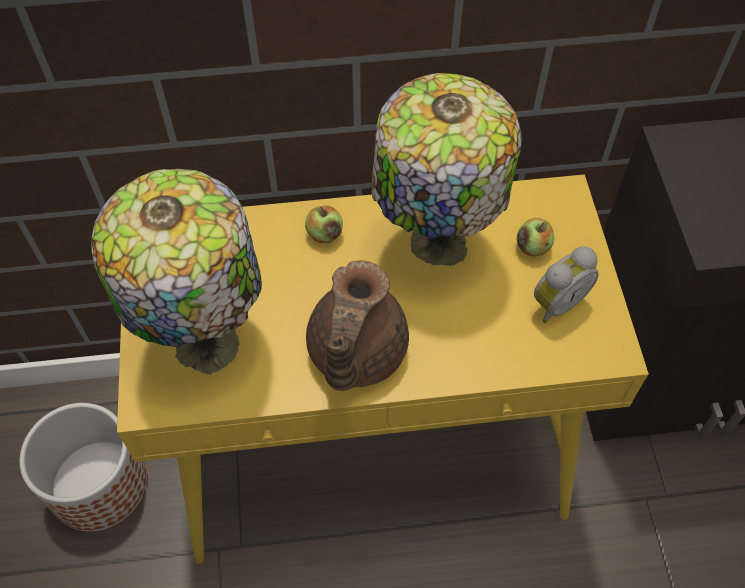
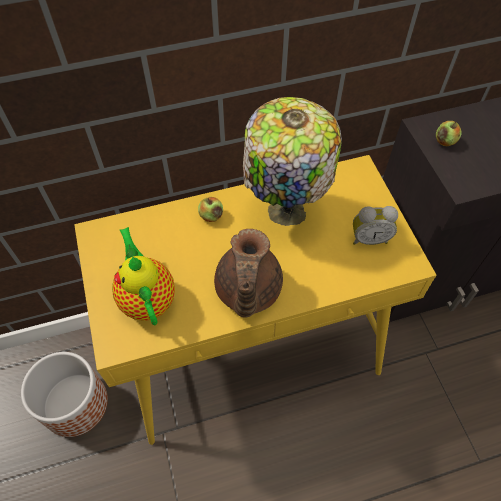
camera: 10 degrees left, 0 degrees up
(208, 340) = (147, 297): table lamp -> teapot
(533, 247) = (347, 205): apple -> apple (445, 141)
(556, 302) = (369, 238): alarm clock -> alarm clock turned 45 degrees clockwise

